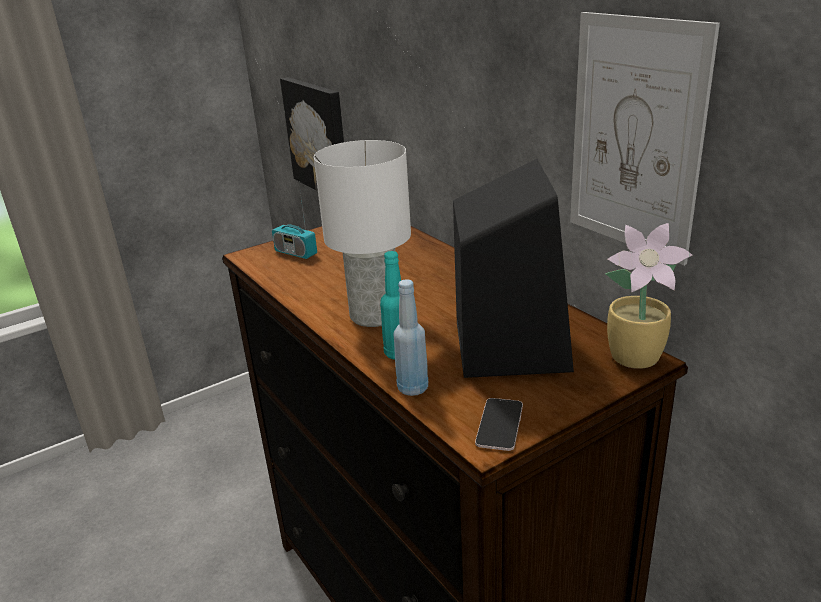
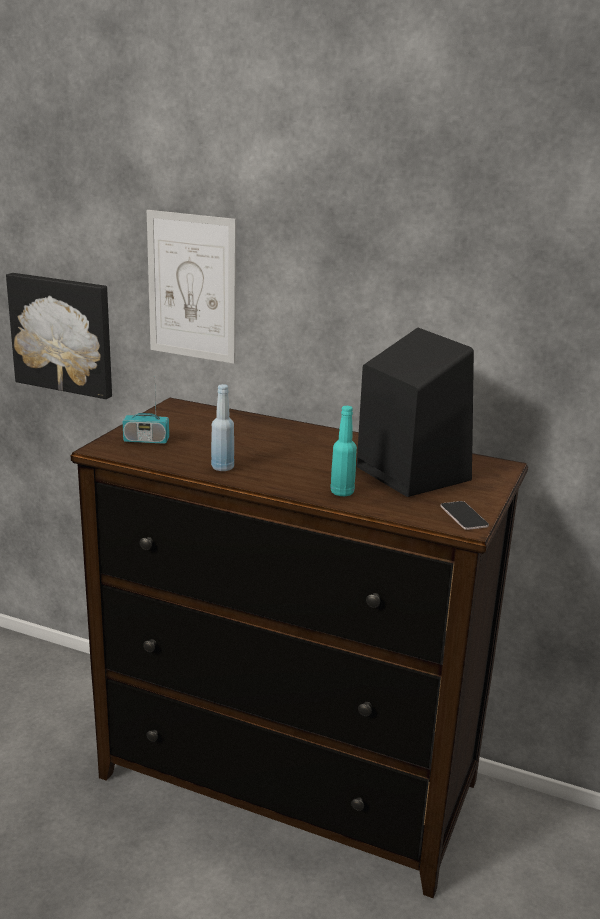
camera: 35 degrees left, 5 degrees down
(375, 315) = (289, 472): white table lamp -> none
(412, 388) = (382, 509): blue bottle -> blue bottle (222, 467)
(635, 137) = (475, 308): picture -> picture (192, 287)
(637, 358) = (498, 466): potted plant -> none

